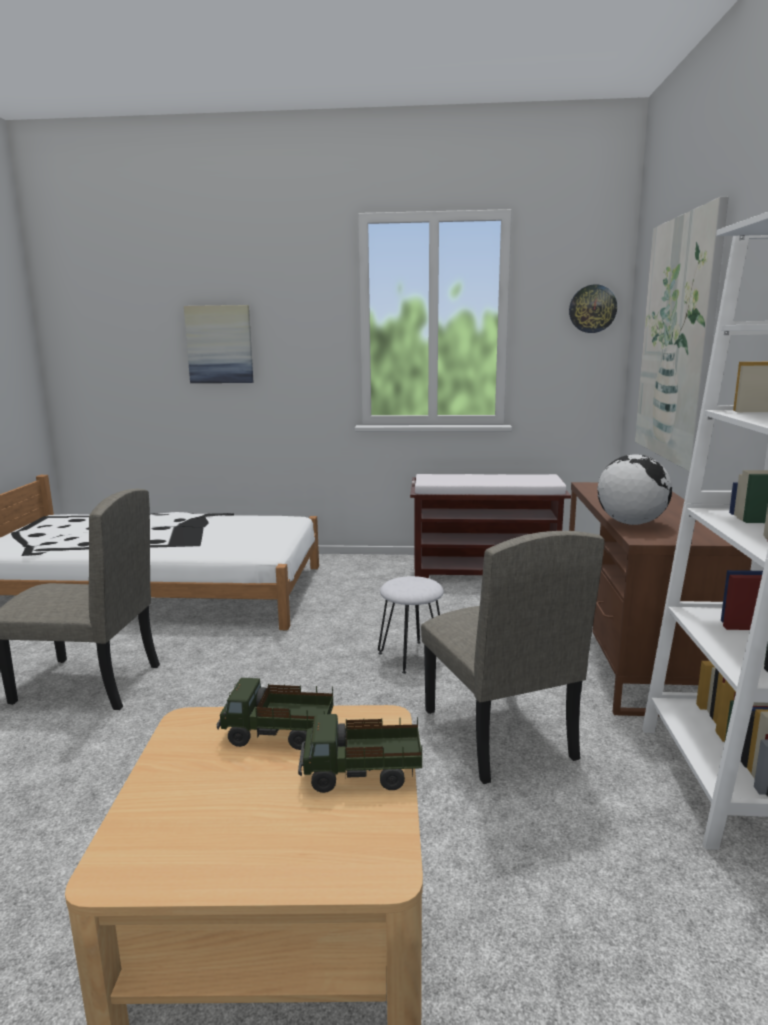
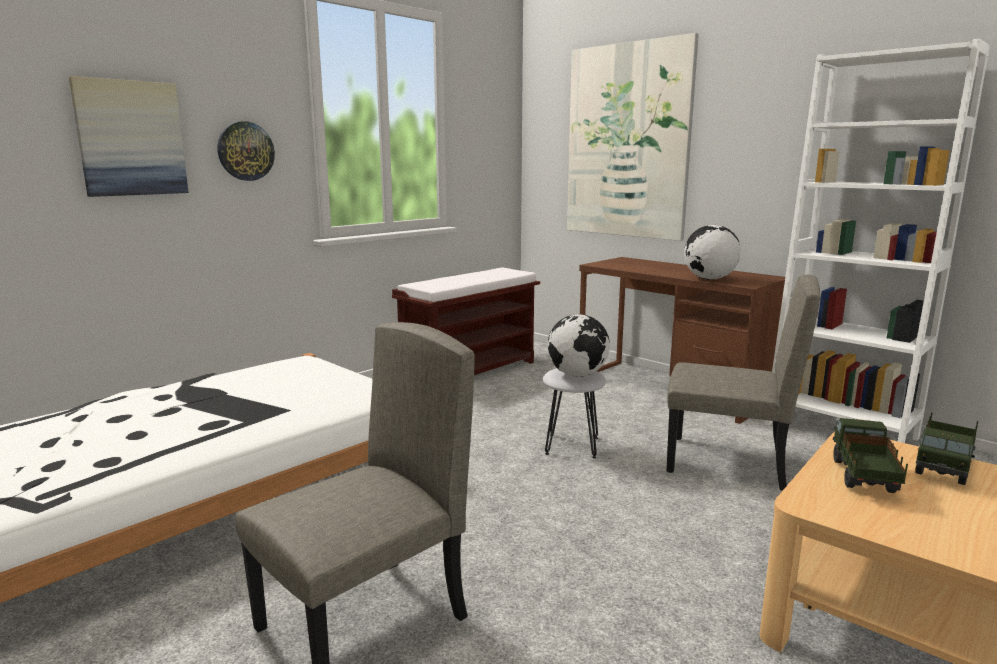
camera: 50 degrees left, 0 degrees up
(278, 736) = (862, 477): toy truck -> toy truck turned 150 degrees clockwise
(408, 586) = (577, 375): none -> globe
(592, 309) = (500, 116): wall clock -> wall clock (245, 151)

